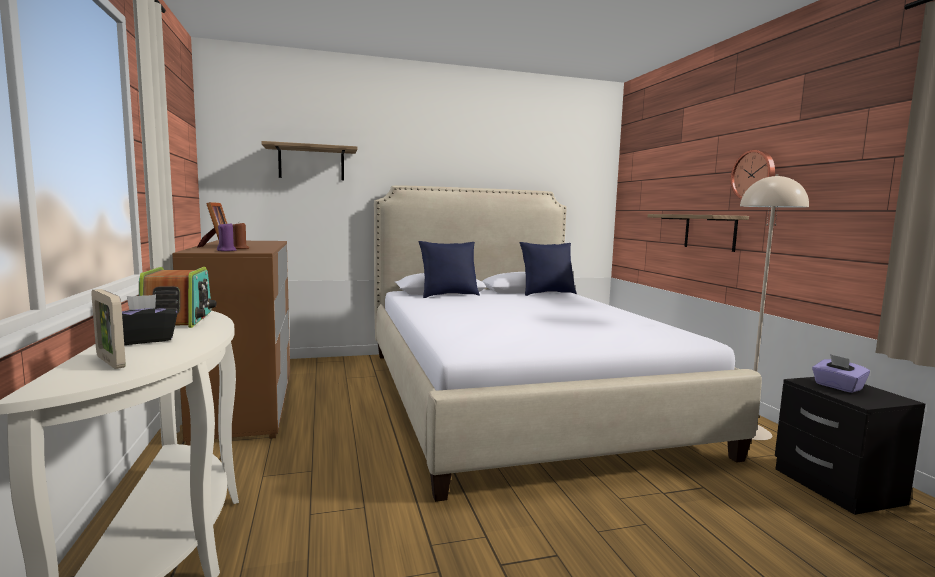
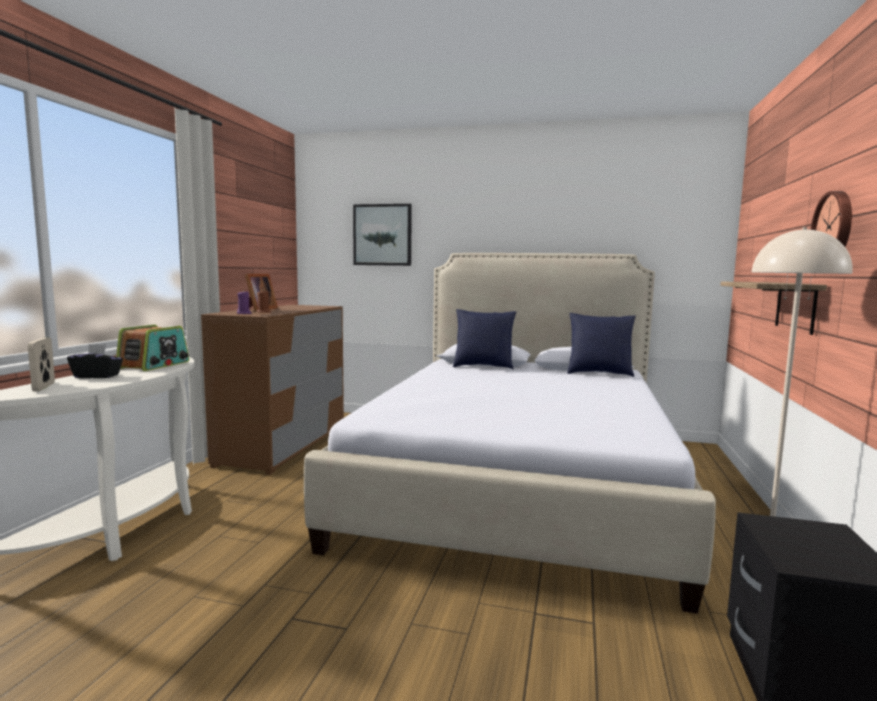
camera: 30 degrees right, 0 degrees up
(311, 163) = (382, 235): shelf -> picture
(837, 387) = (803, 538): purple tissue box -> none

